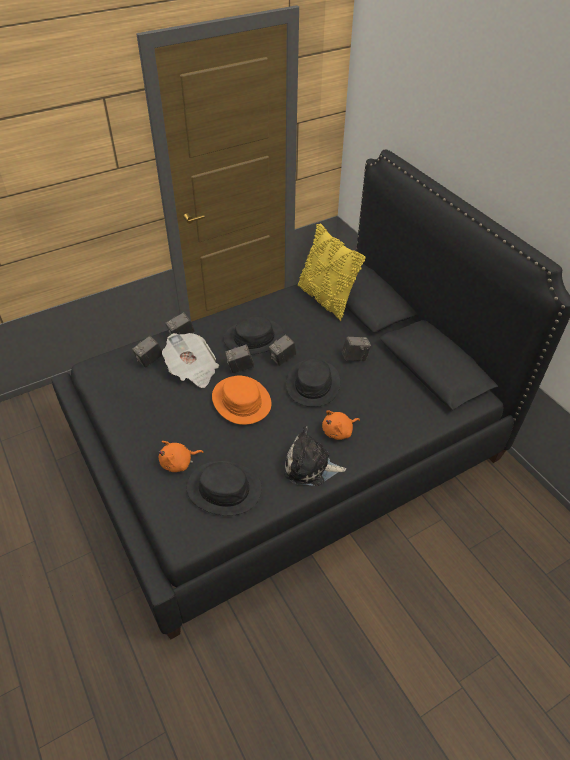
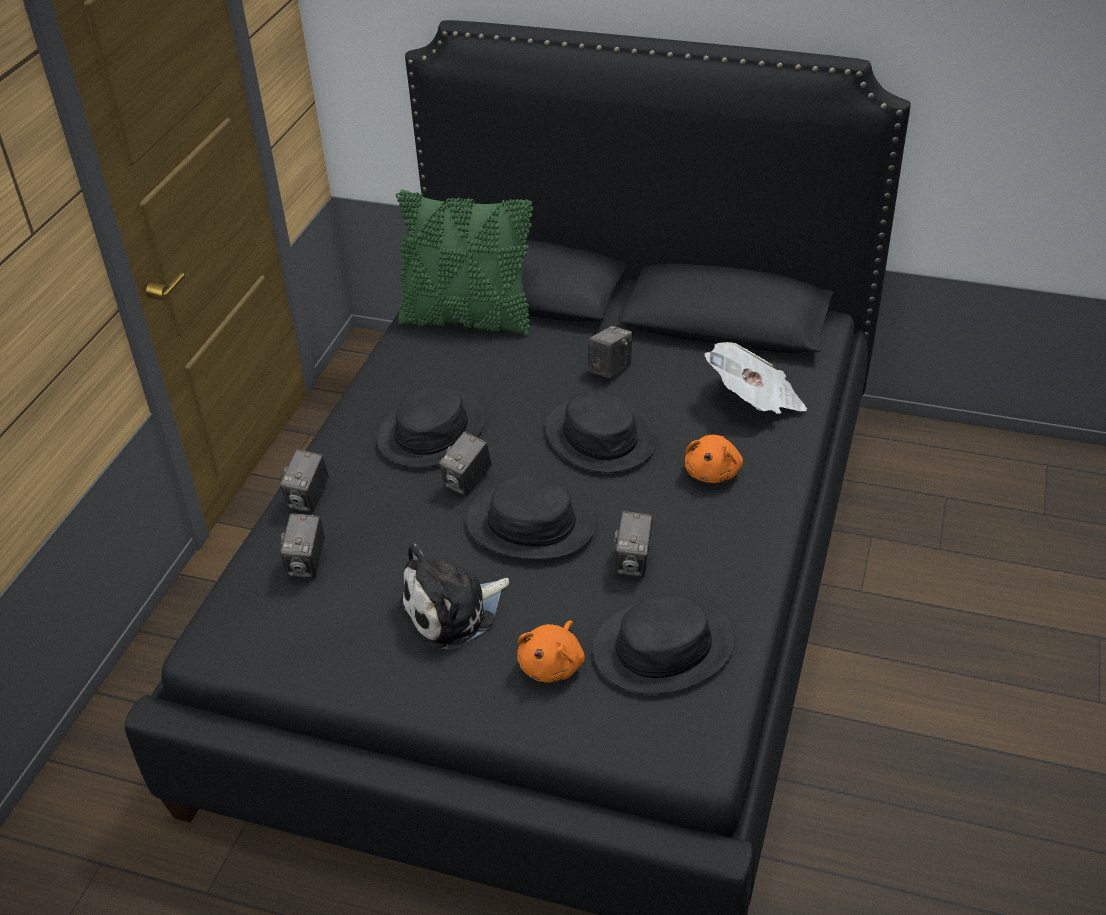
camera: 40 degrees left, 5 degrees down
(192, 370) = (398, 532): newspaper -> newspaper (755, 401)
(241, 401) = (531, 523): orange hat -> black hat
(282, 359) = (514, 432): camera -> camera (633, 562)
(310, 467) = (736, 538): plush toy -> plush toy (454, 611)
(326, 299) = (468, 318): yellow pillow -> green pillow

